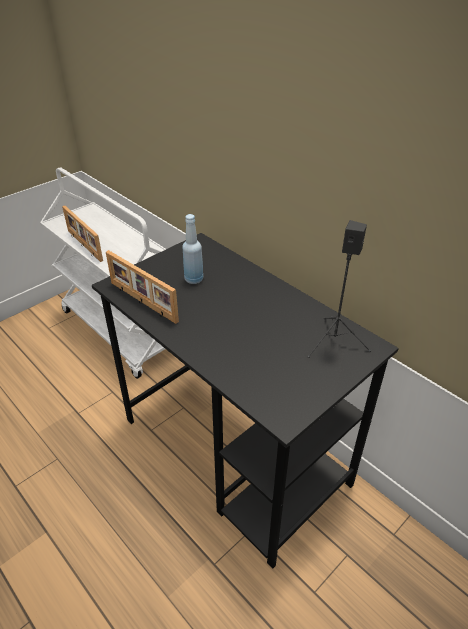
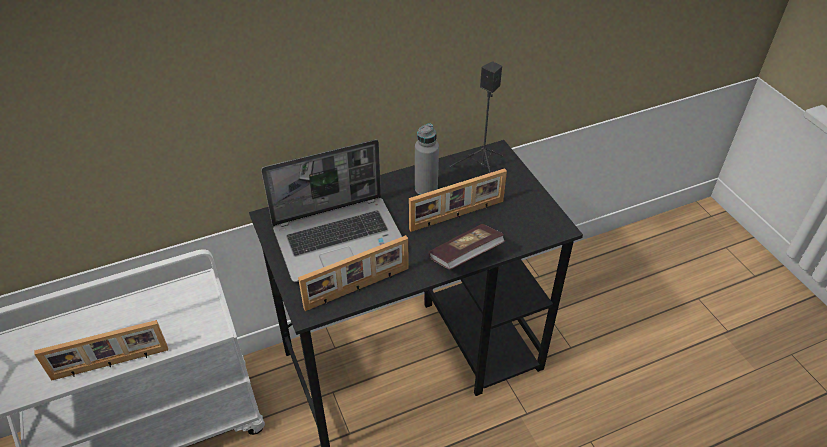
camera: 70 degrees left, 5 degrees up
(194, 279) = (340, 238): blue bottle -> laptop
(206, 355) = (465, 256): none -> book
(258, 338) = (457, 216): none -> picture frame
(282, 310) = (426, 188): none -> grey bottle

